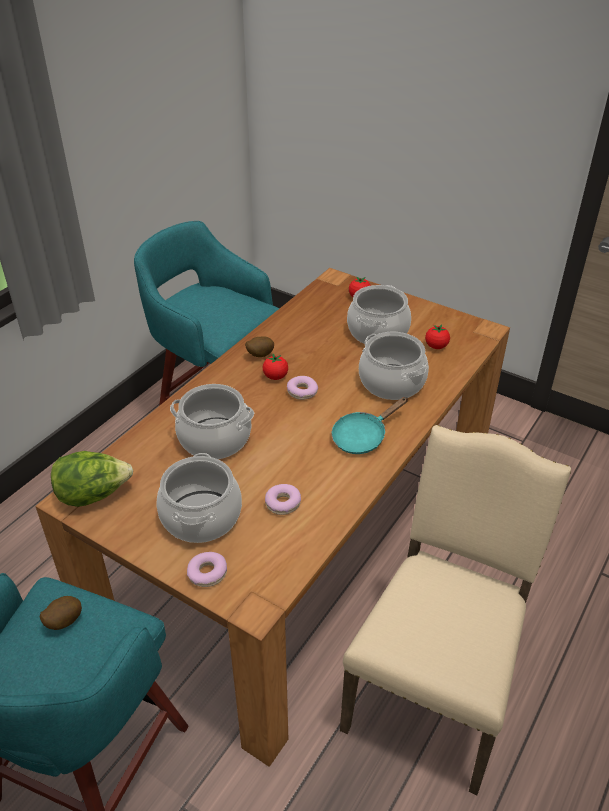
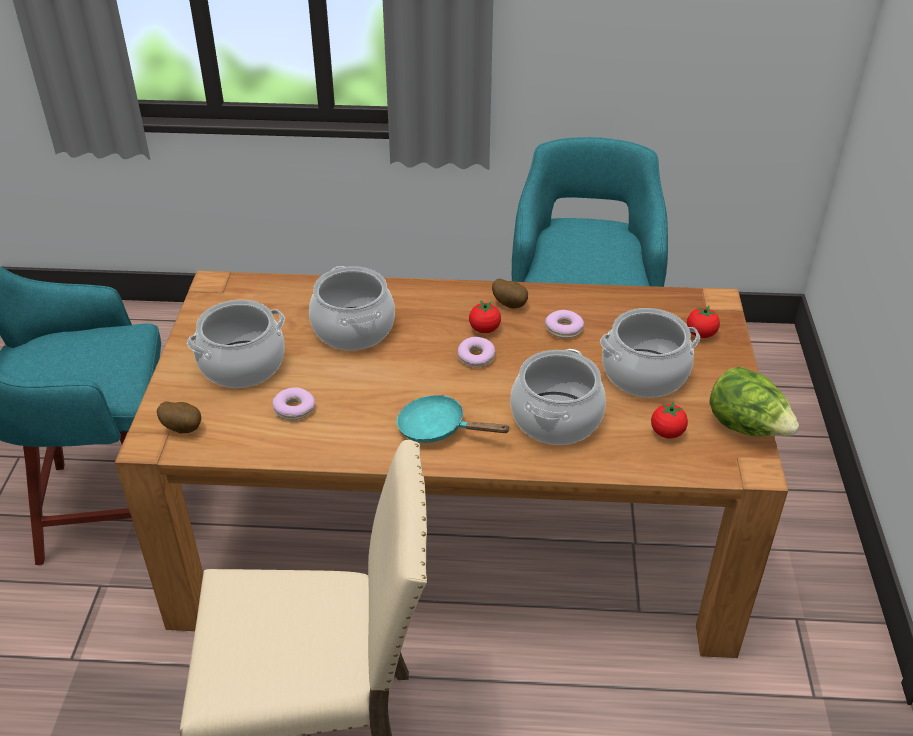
camera: 60 degrees right, 0 degrees up
(63, 621) = (104, 352): potato -> potato (183, 428)
(93, 495) = (228, 293): lettuce -> lettuce (747, 427)
(207, 573) = (175, 397): donut -> donut (564, 329)

